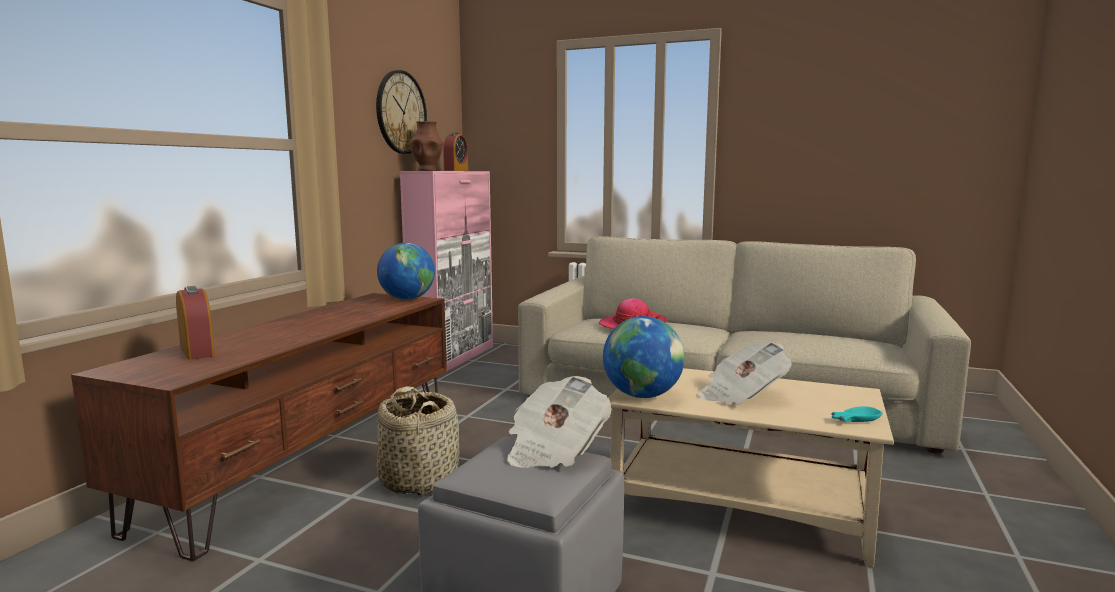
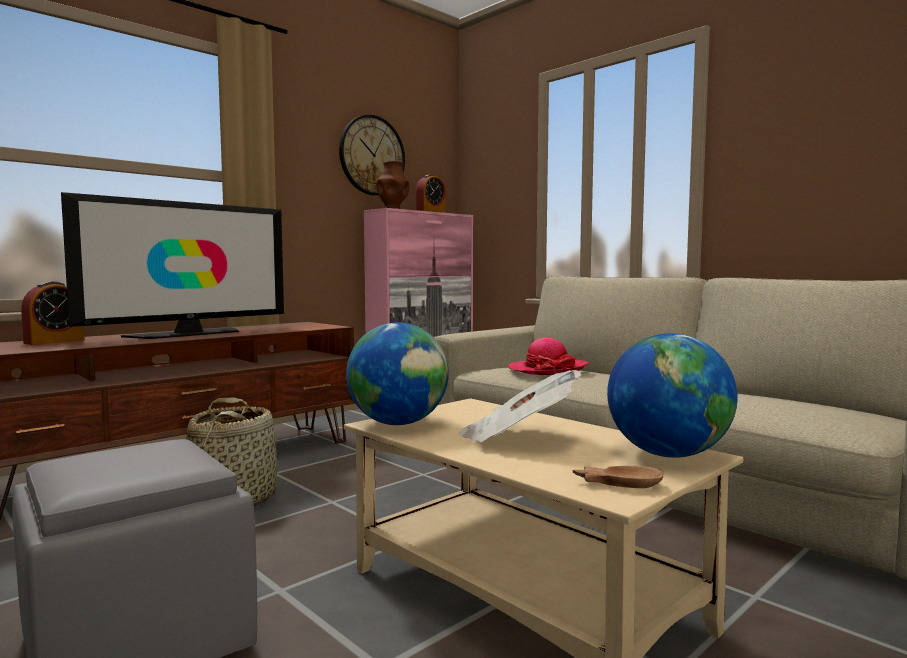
camera: 25 degrees right, 5 degrees down
(197, 352) = (54, 341): alarm clock -> alarm clock turned 45 degrees clockwise
(310, 324) = (189, 334): none -> television
(407, 299) = (319, 325): globe -> globe (667, 454)
(554, 450) = (181, 454): newspaper -> none
(853, 420) = (616, 483): turquoise bowl -> brown bowl

